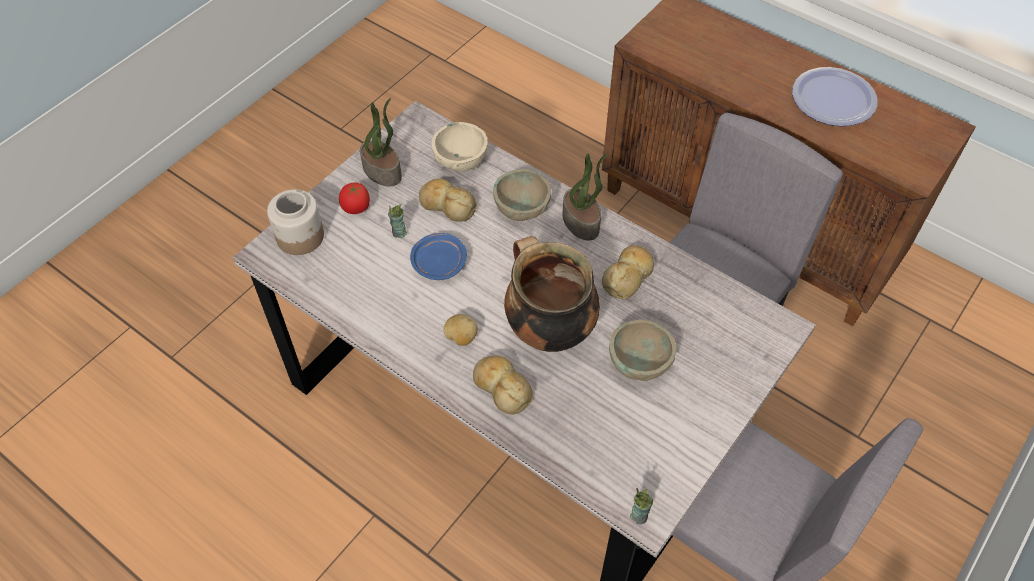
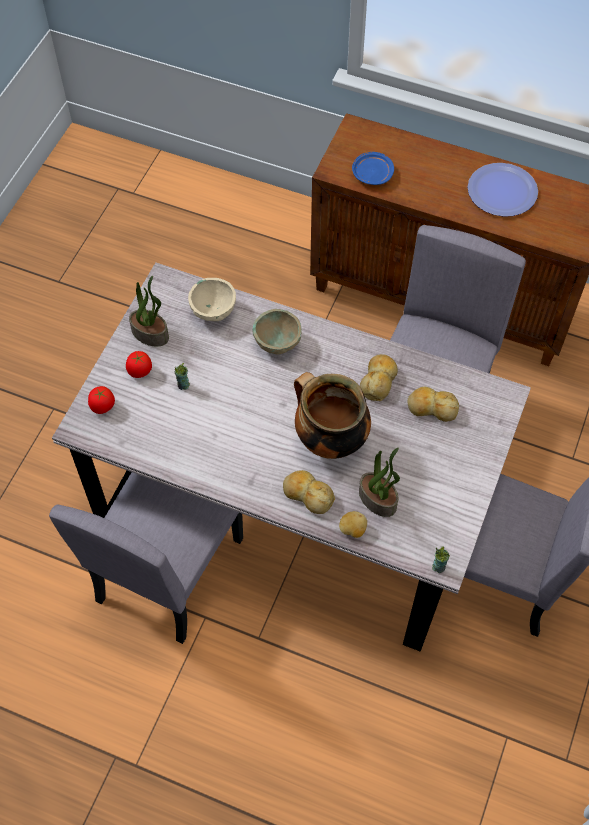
camera: 15 degrees left, 5 degrees up
(301, 236) = (102, 406): jar -> tomato
(352, 449) = (168, 569): none -> grey chair
(439, 262) = (224, 403): blue plate -> blue plate (372, 173)
(447, 205) = (215, 352): bread -> bread (432, 408)
(461, 337) = (263, 462): potato -> potato (352, 529)
(582, 222) = (329, 342): potted plant -> potted plant (378, 499)
(638, 364) = (406, 450): beige bowl -> none

